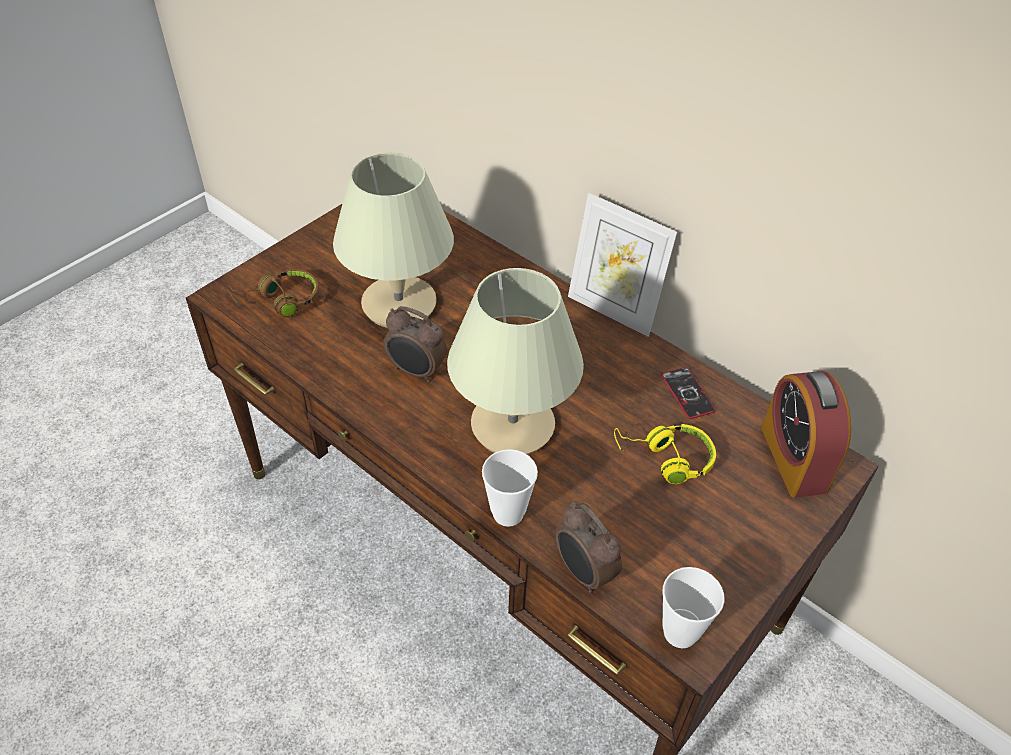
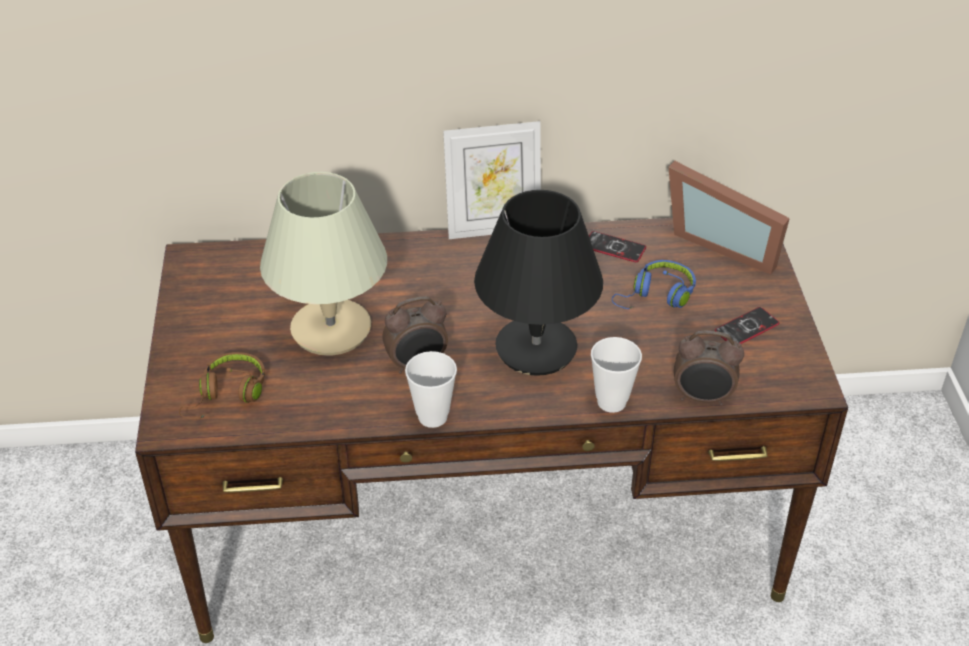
camera: 45 degrees left, 5 degrees down
(513, 425) = (536, 347): beige table lamp -> black table lamp
(666, 459) = (656, 296): yellow headphones -> blue headphones
(680, 632) = (795, 385): cup -> cup (432, 416)
(707, 547) = (746, 328): none -> phone
(793, 459) = (724, 242): alarm clock -> picture frame

